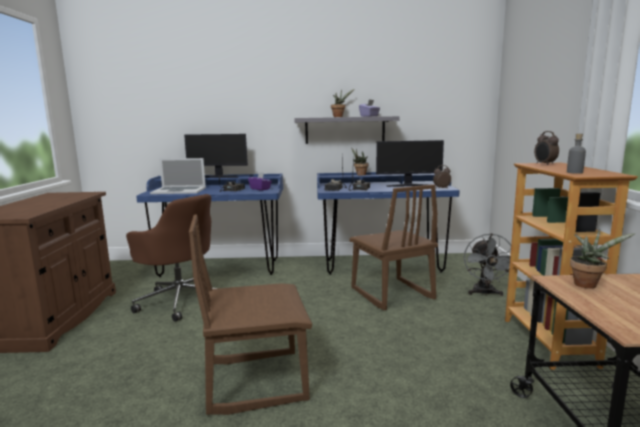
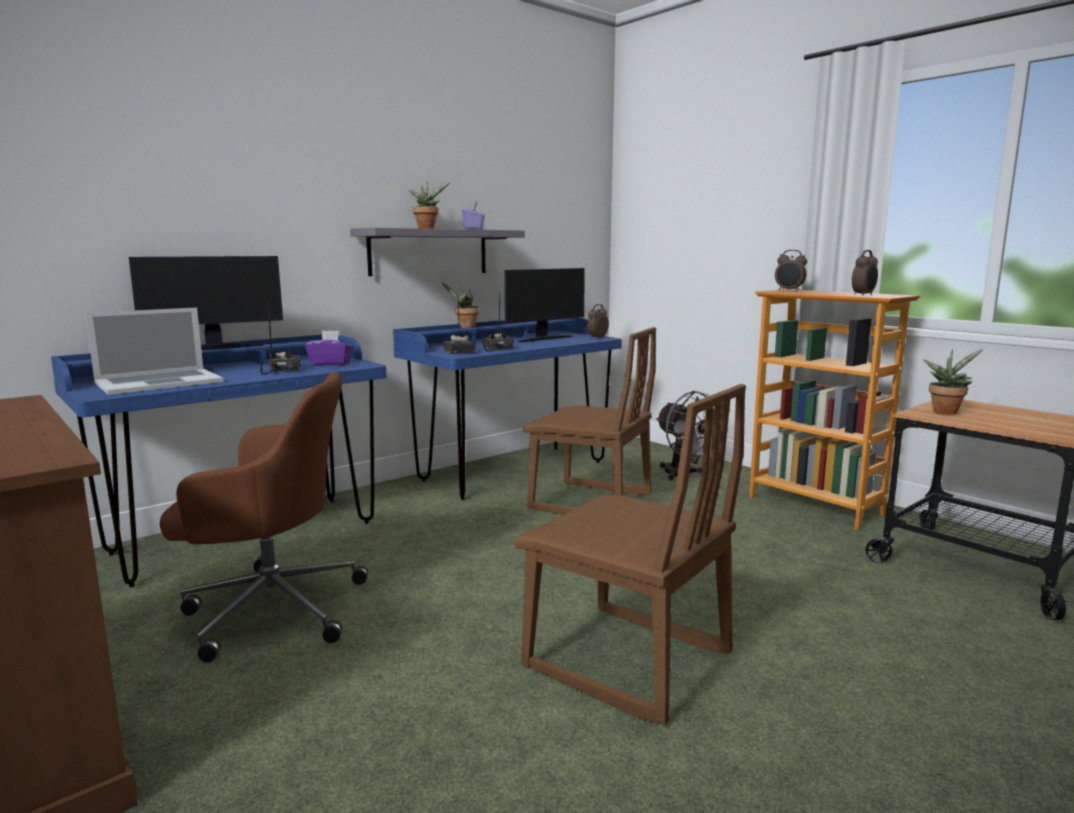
camera: 40 degrees left, 0 degrees up
(255, 380) = (626, 662): brown chair -> brown chair turned 90 degrees counterclockwise
(574, 172) = (863, 295): grey bottle -> alarm clock

